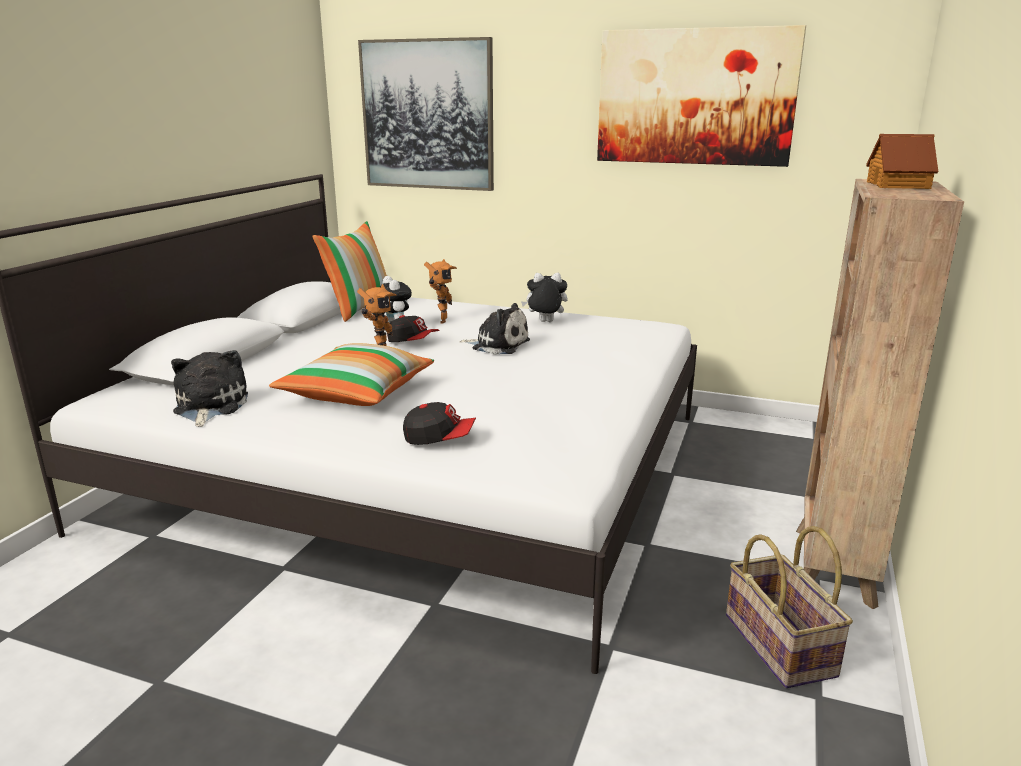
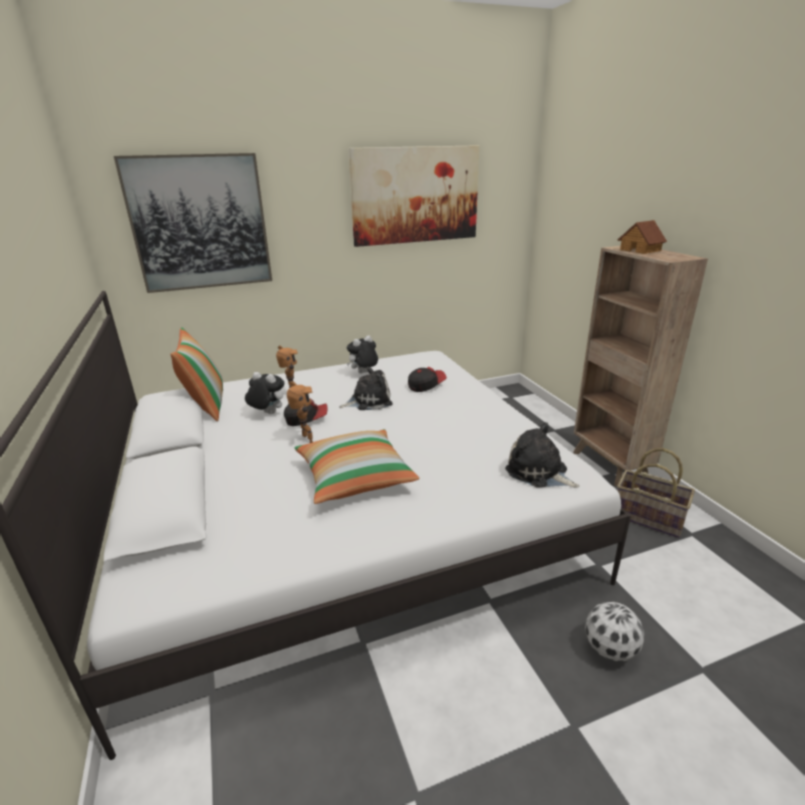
camera: 40 degrees left, 5 degrees up
(209, 406) = (261, 546): plush toy -> plush toy (539, 472)
(440, 438) = (474, 486): cap -> cap (426, 386)
(480, 717) = (610, 650): none -> football

